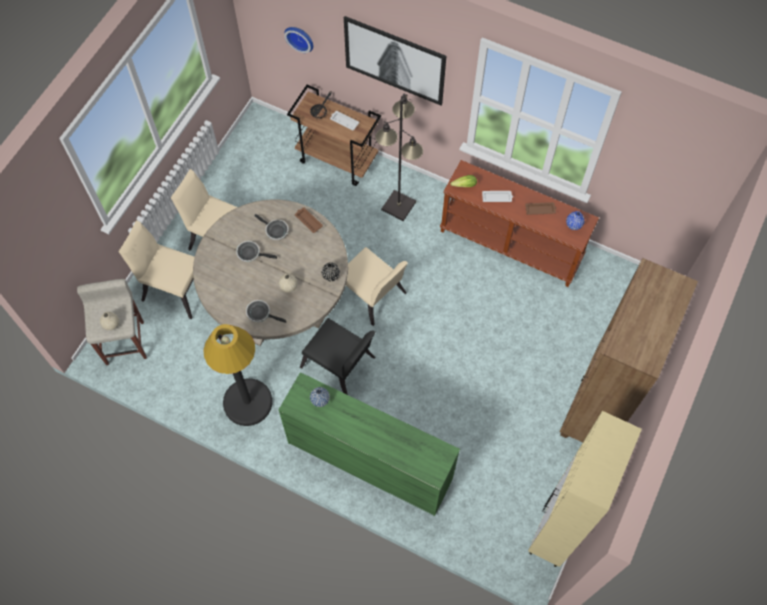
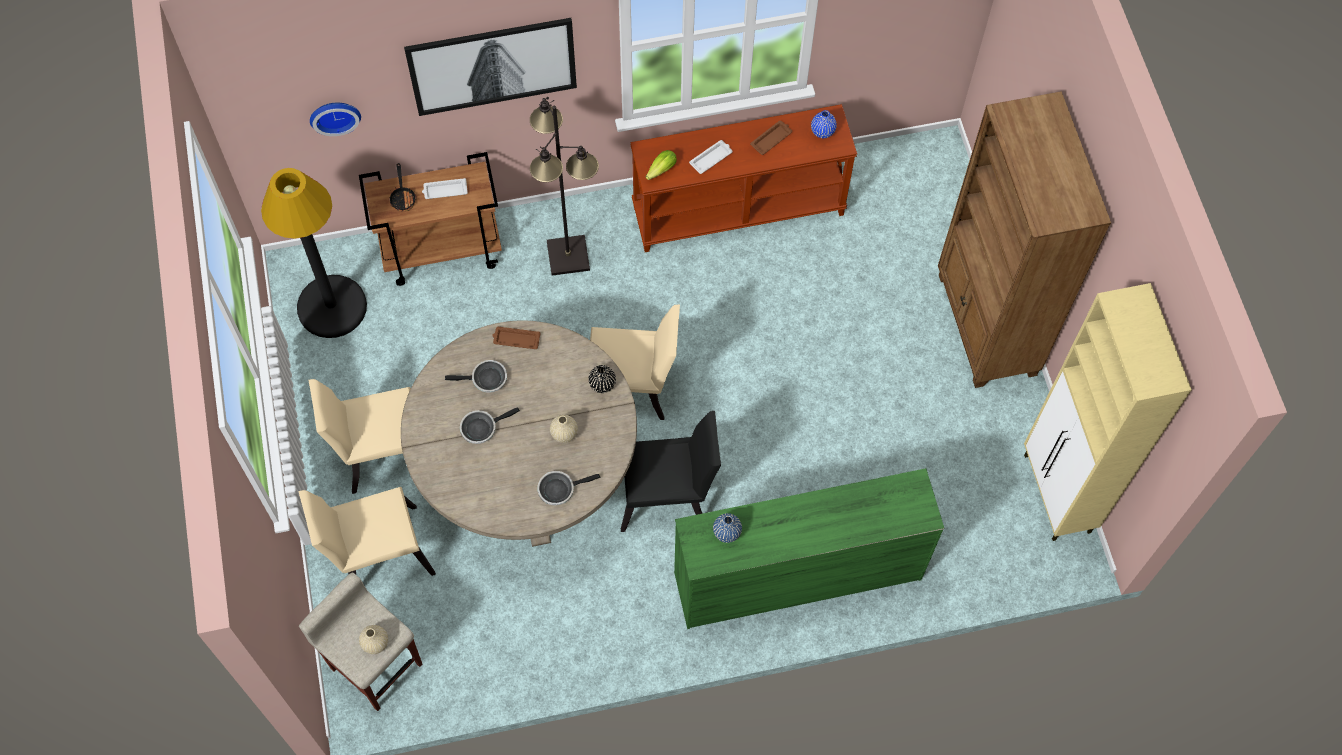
camera: 40 degrees left, 0 degrees up
(247, 402) = (596, 619): black floor lamp -> black floor lamp (332, 307)

